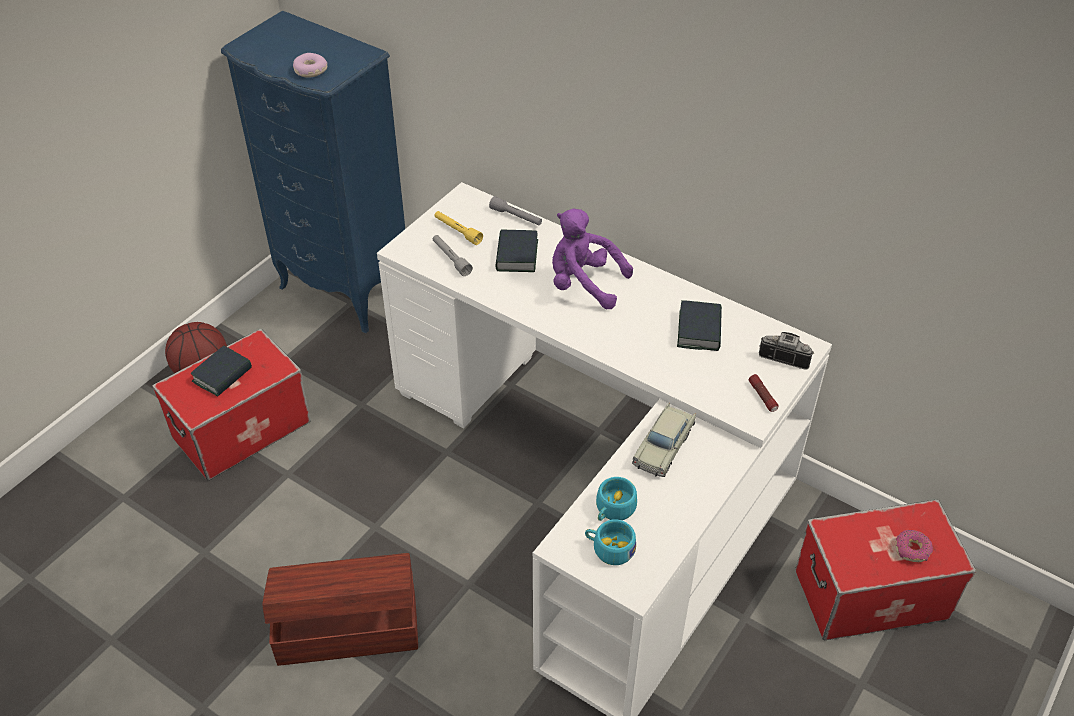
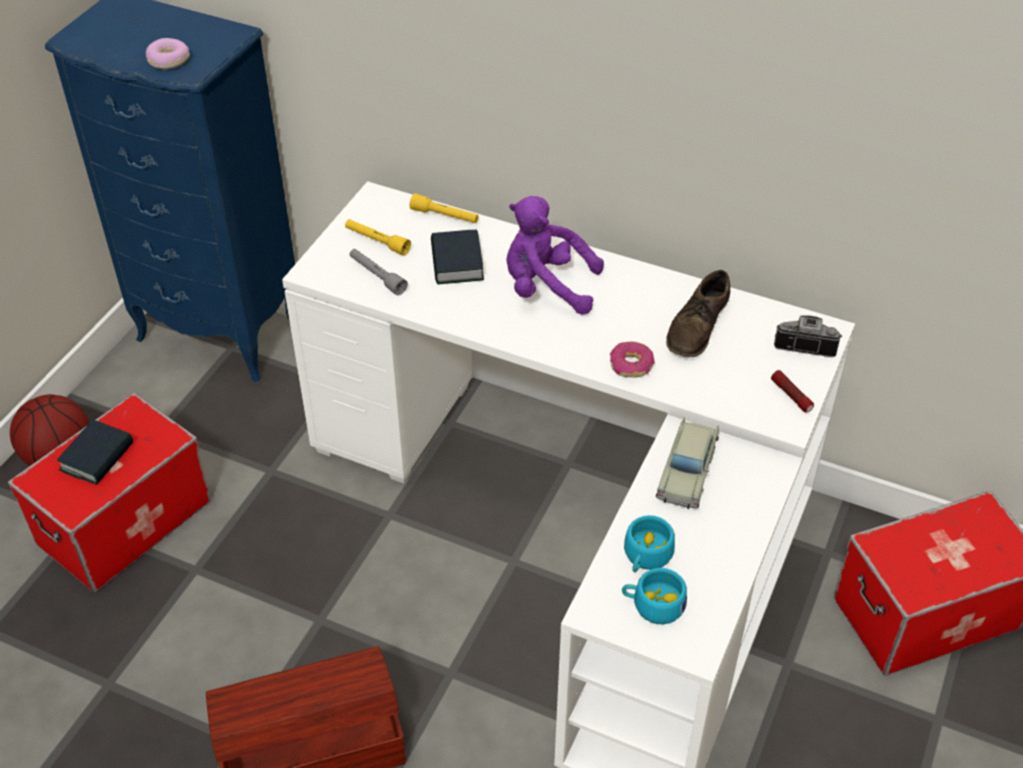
camera: 10 degrees left, 0 degrees up
(516, 217) = (445, 216): grey flashlight -> yellow flashlight
(699, 330) = (697, 326): book -> brown shoe
(912, 550) = (976, 554): donut -> donut (631, 365)

